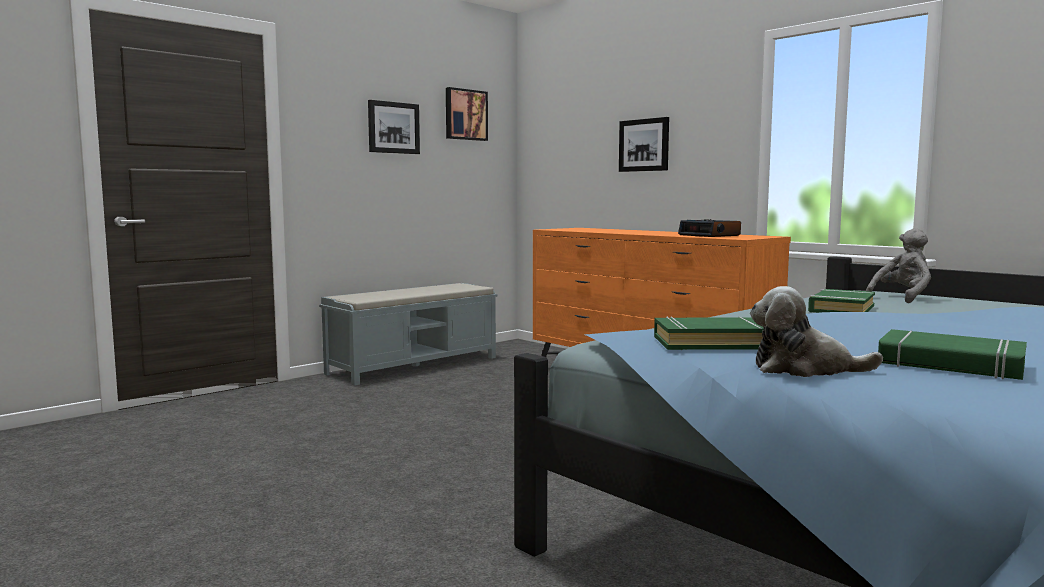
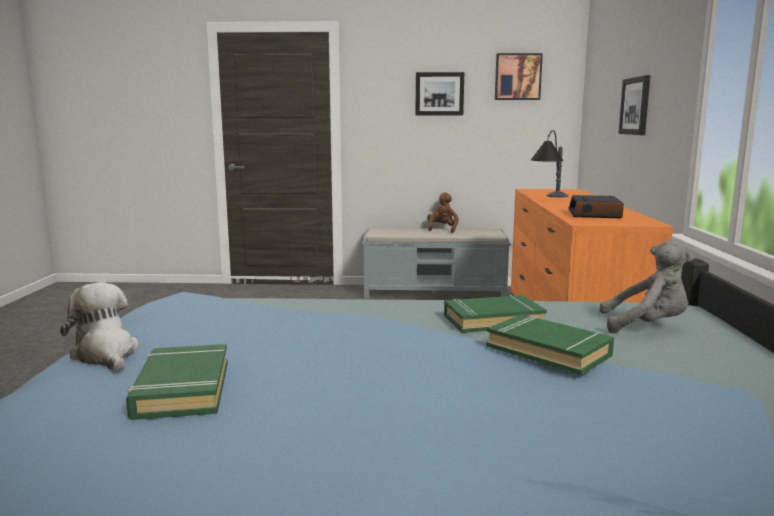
camera: 45 degrees right, 5 degrees up
(412, 289) = (442, 230): none -> brown plush toy
(608, 231) = (549, 198): none -> table lamp
(712, 342) = (184, 319): green book -> green book (549, 351)

